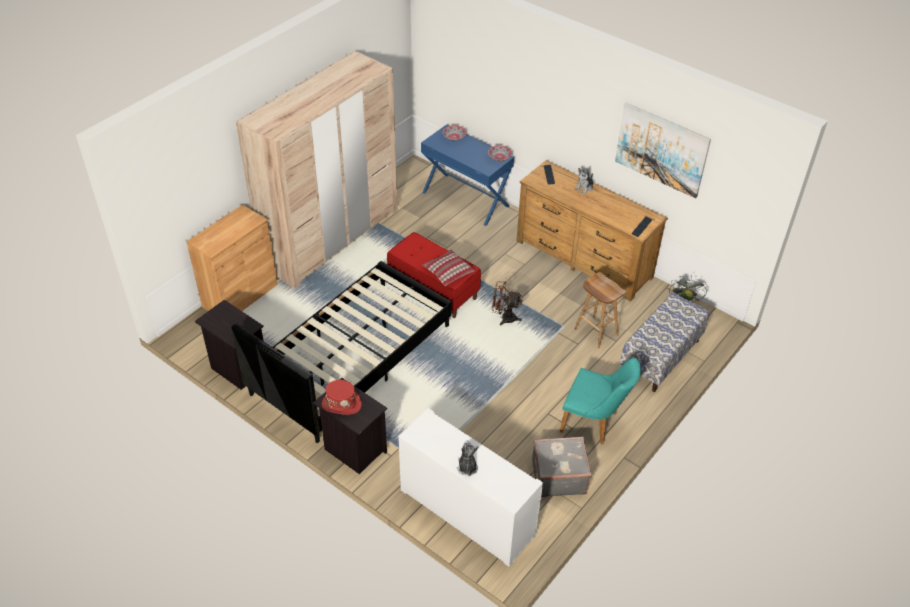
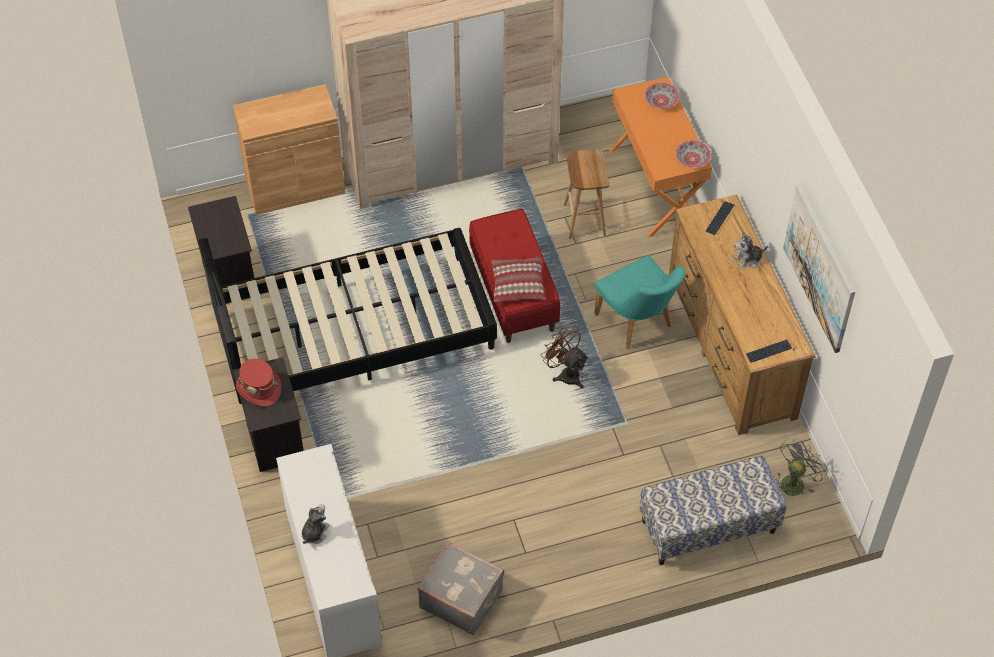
camera: 35 degrees right, 10 degrees up
(466, 199) = (656, 186): blue desk -> orange desk
(594, 423) = (555, 561): turquoise chair -> turquoise chair (638, 324)
(595, 332) = (658, 451): brown stool -> brown stool (584, 219)

